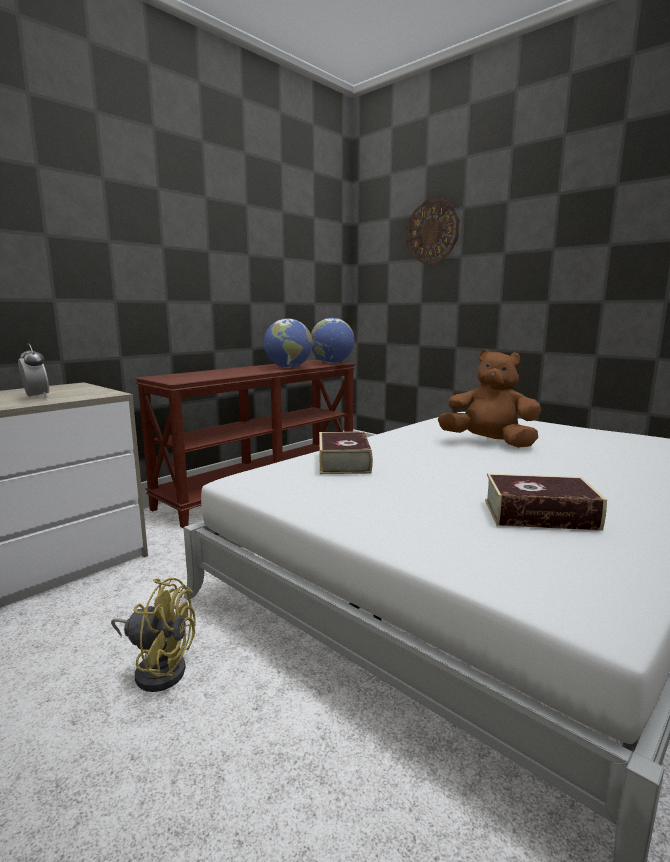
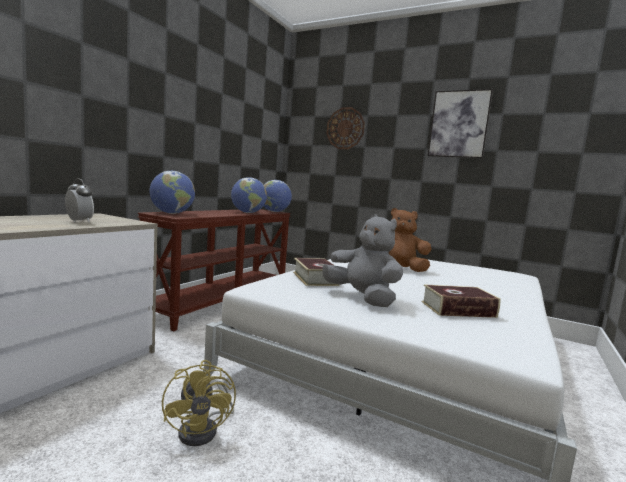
camera: 15 degrees left, 5 degrees down
(158, 668) = (204, 430): yellow fan -> yellow fan turned 75 degrees clockwise
(177, 376) = (172, 213): none -> globe
(391, 494) = (362, 298): none -> grey plush toy
(607, 202) = (459, 124): none -> picture

